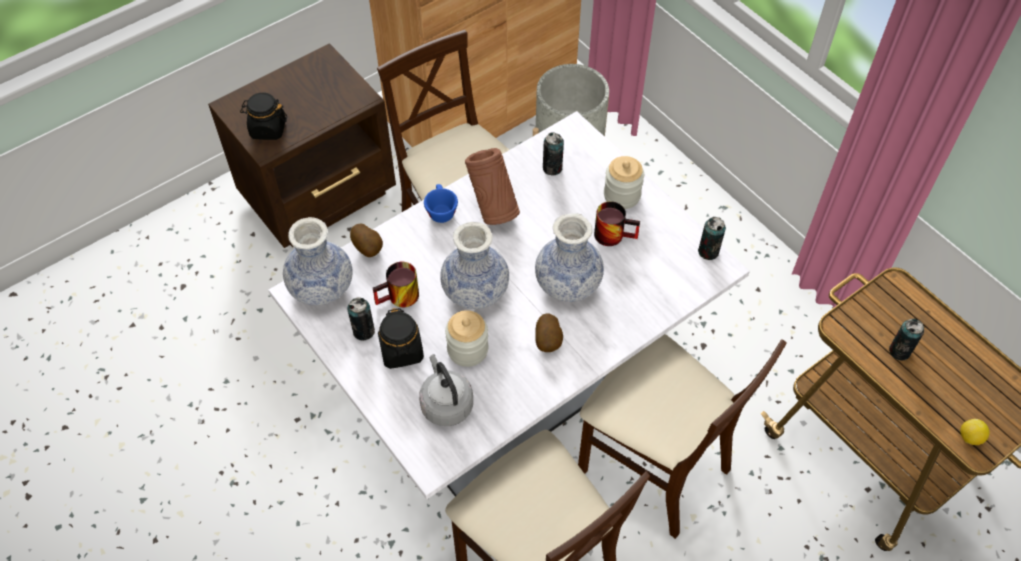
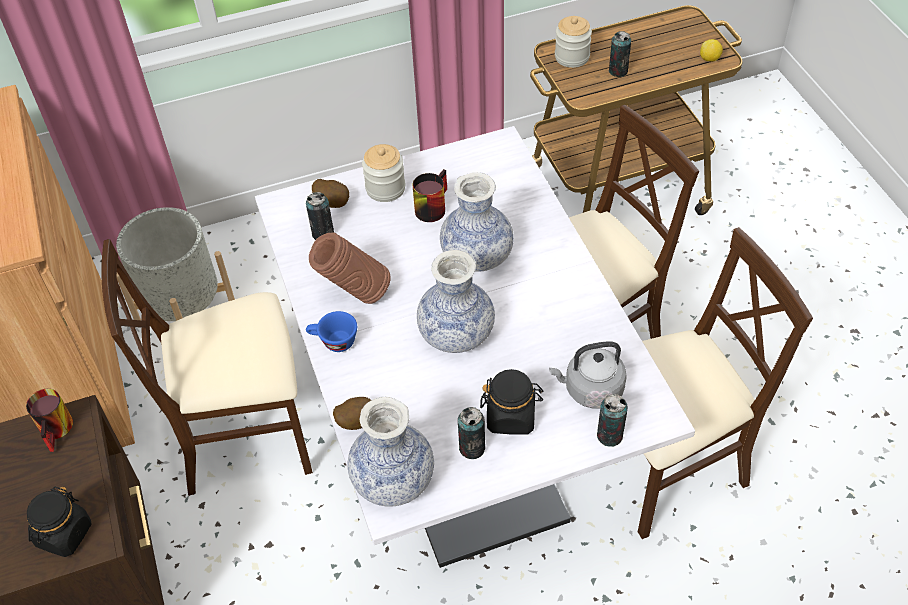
camera: 70 degrees left, 5 degrees down
(399, 299) = (440, 405): mug -> mug (59, 430)
(467, 349) = (529, 357): jar -> jar (572, 57)
(548, 341) = (542, 288): potato -> potato (333, 202)
(708, 251) = (481, 146): can -> can (609, 436)

